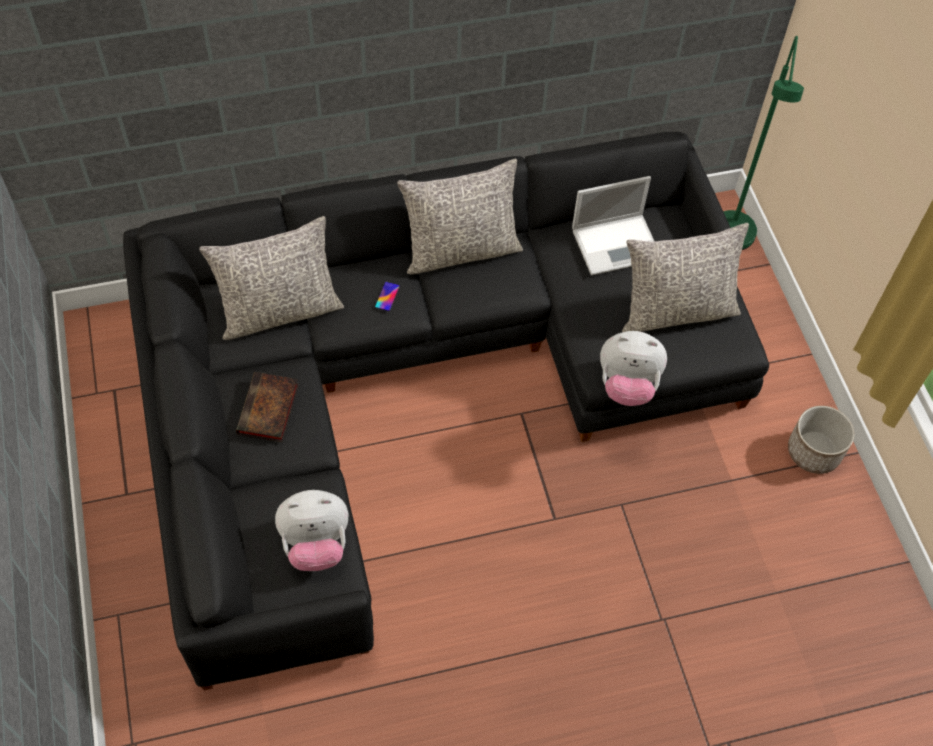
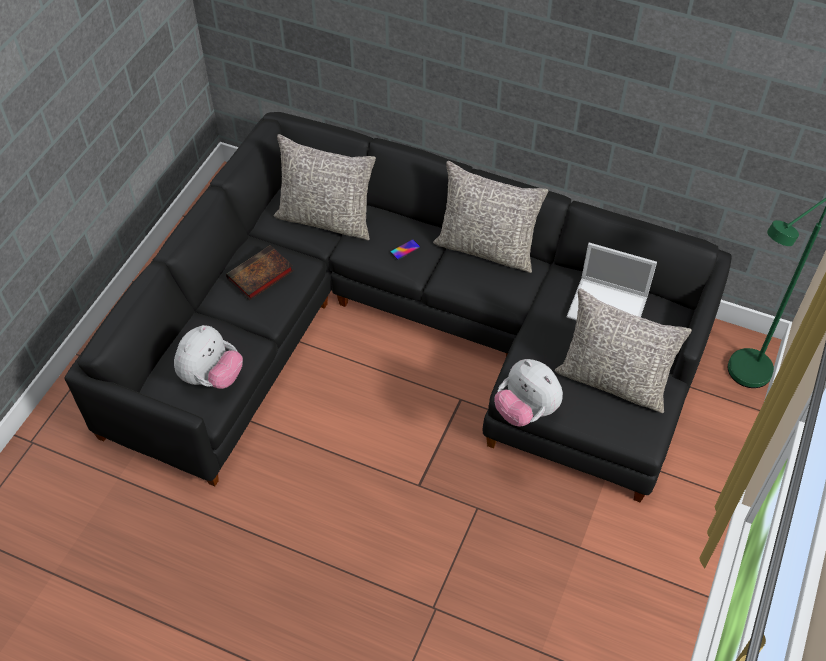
camera: 40 degrees right, 5 degrees down
(315, 544) = (211, 377): plush toy -> plush toy turned 90 degrees counterclockwise
(814, 452) = (669, 571): planter -> none

